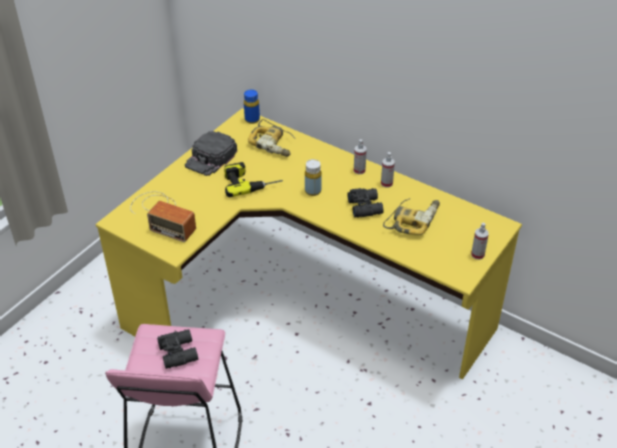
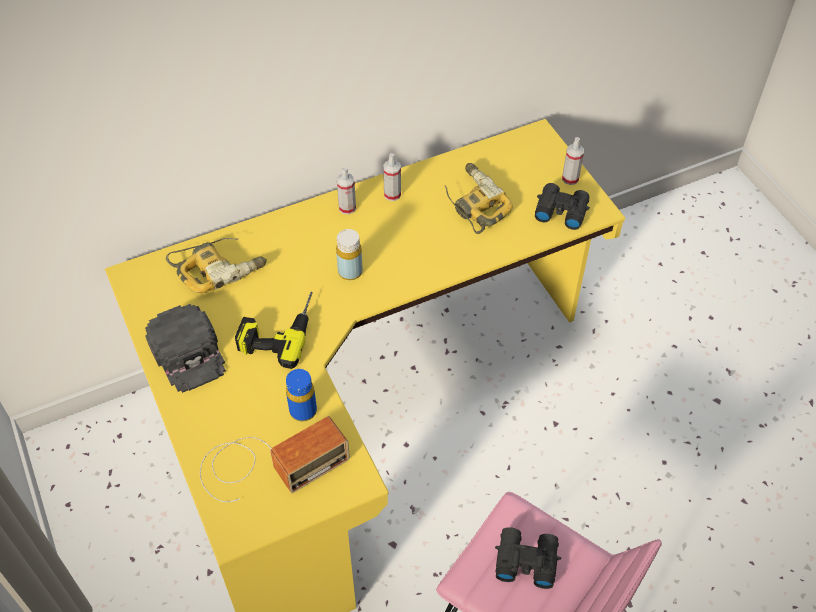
camera: 60 degrees left, 10 degrees up
(252, 120) = (144, 268): blue bottle -> blue bottle (303, 411)
(365, 206) = (419, 234): black binoculars -> black binoculars (560, 210)

